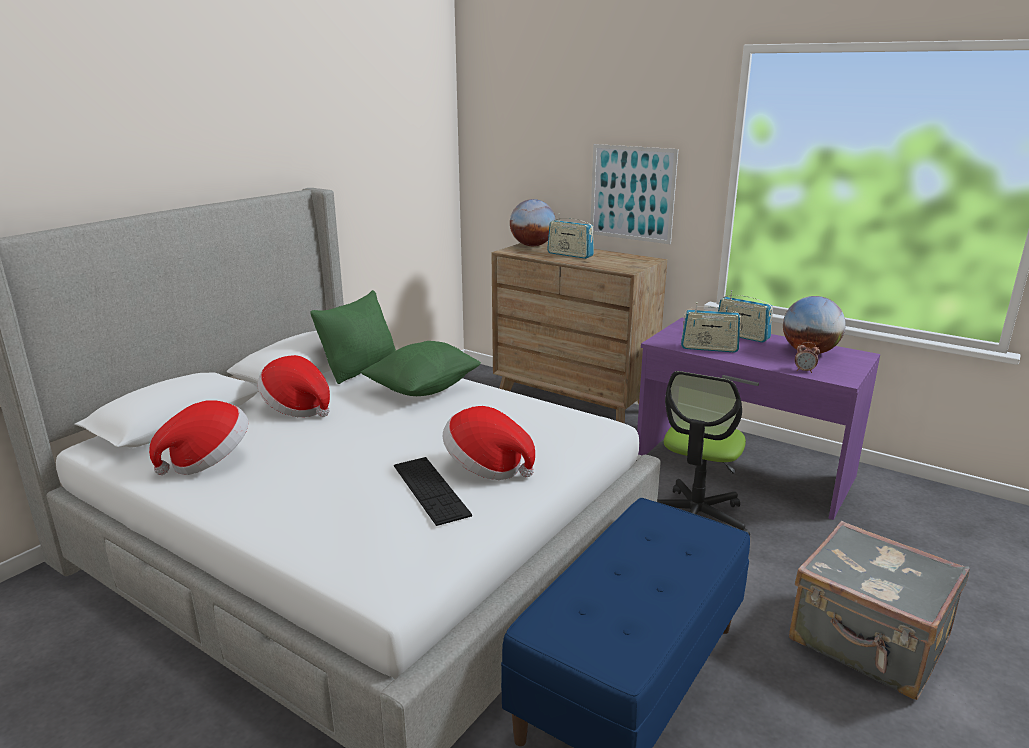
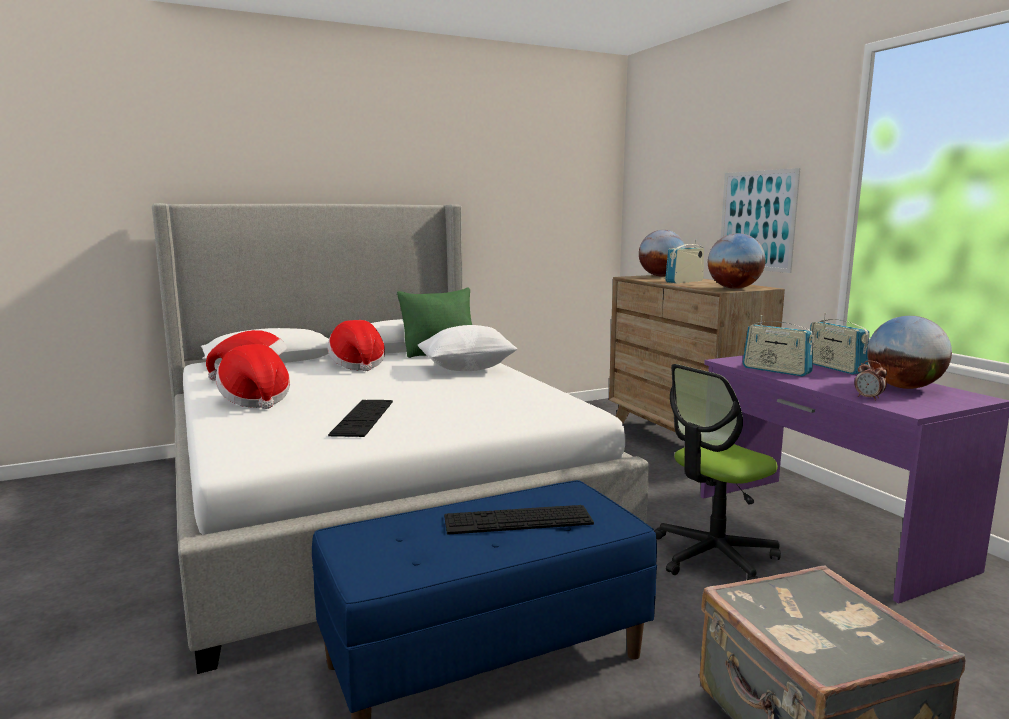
camera: 30 degrees right, 10 degrees down
(423, 389) = (467, 369): green pillow -> white pillow
(486, 467) = (432, 415): hat -> hat (255, 400)
(570, 255) = (684, 281): radio -> radio turned 75 degrees clockwise
(630, 264) = (734, 288): none -> globe
(651, 558) = (518, 520): none -> keyboard

